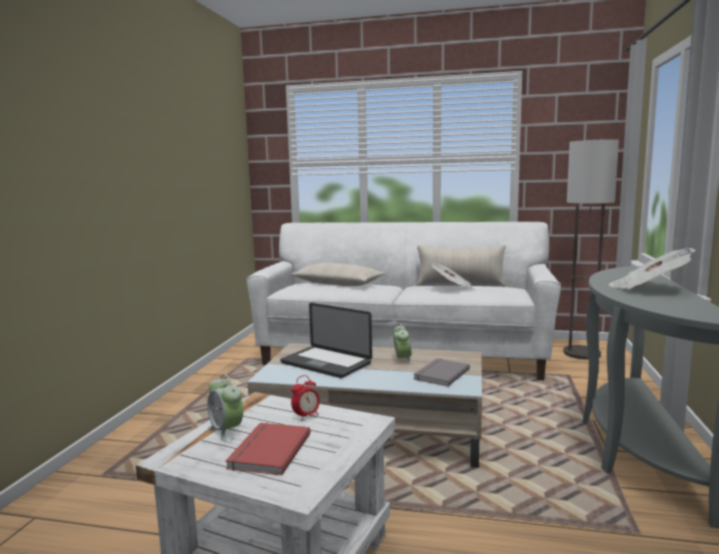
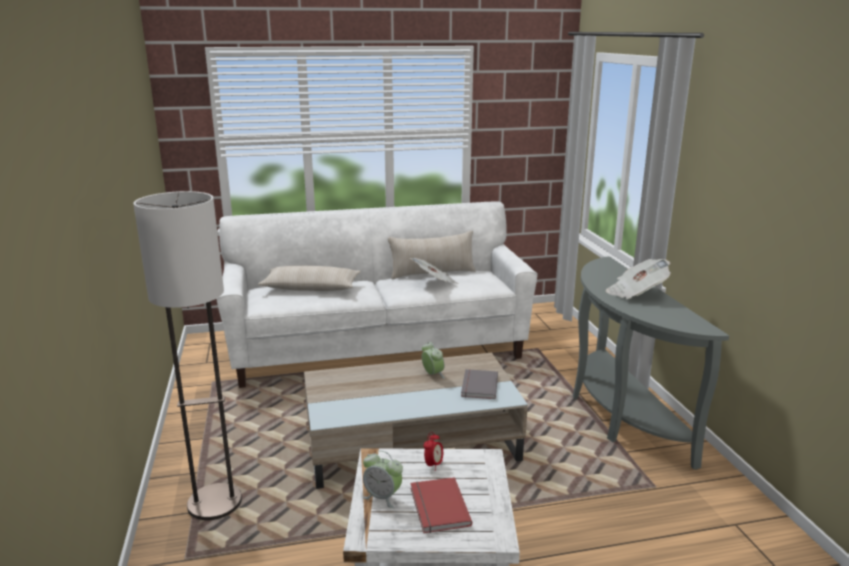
camera: 25 degrees left, 10 degrees up
(325, 363) = (366, 392): laptop -> none
(582, 353) = (534, 321): floor lamp -> floor lamp (215, 503)

